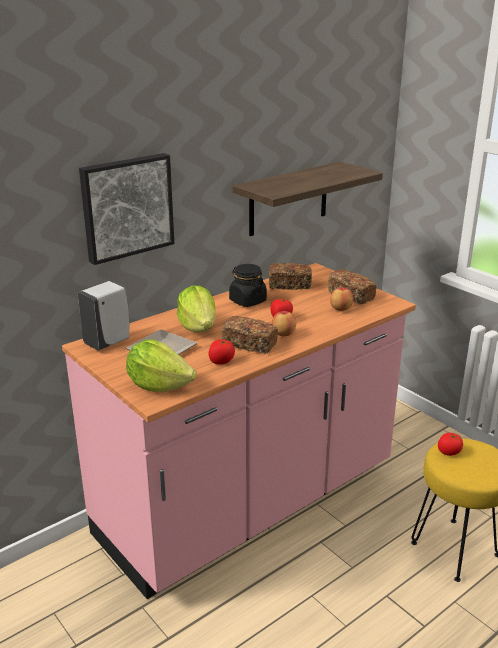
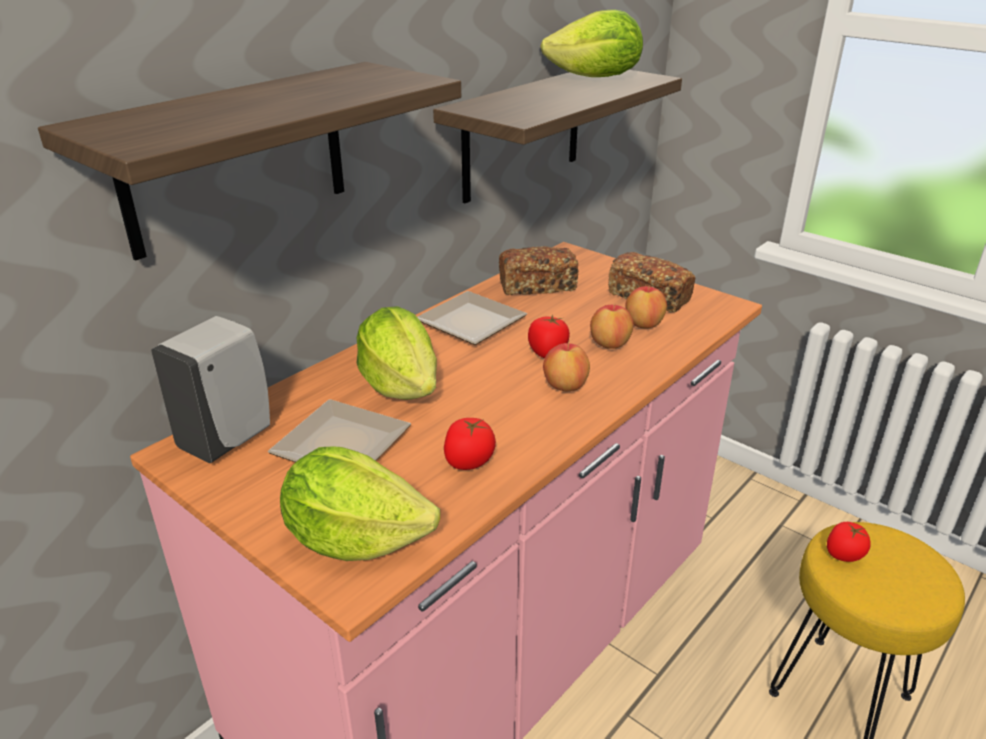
camera: 10 degrees left, 5 degrees up
(126, 207) = (236, 158): picture -> shelf
(247, 301) = (475, 322): black jar -> plate
(250, 344) = (511, 415): bread -> none
(317, 317) = (610, 344): none -> apple
(332, 171) = (596, 78): none -> lettuce

